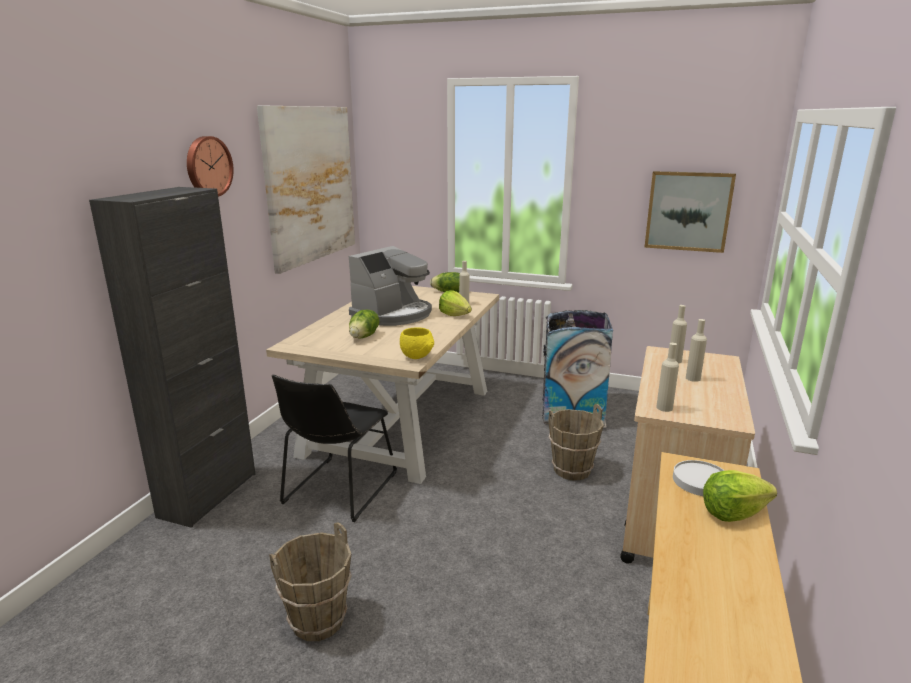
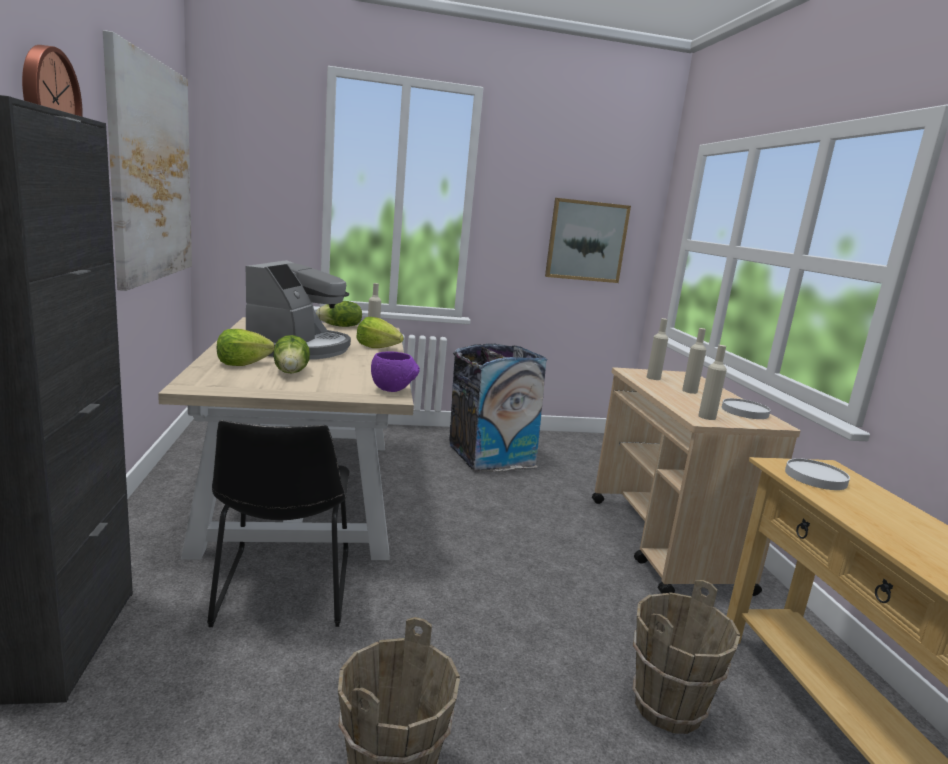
camera: 30 degrees left, 5 degrees down
(417, 358) = (392, 390): yellow bowl -> purple bowl
(572, 470) = (540, 515): brown bucket -> brown bucket (668, 708)
(720, 406) = (744, 411): none -> white plate
(733, 513) = (877, 500): lettuce -> lettuce (242, 364)

